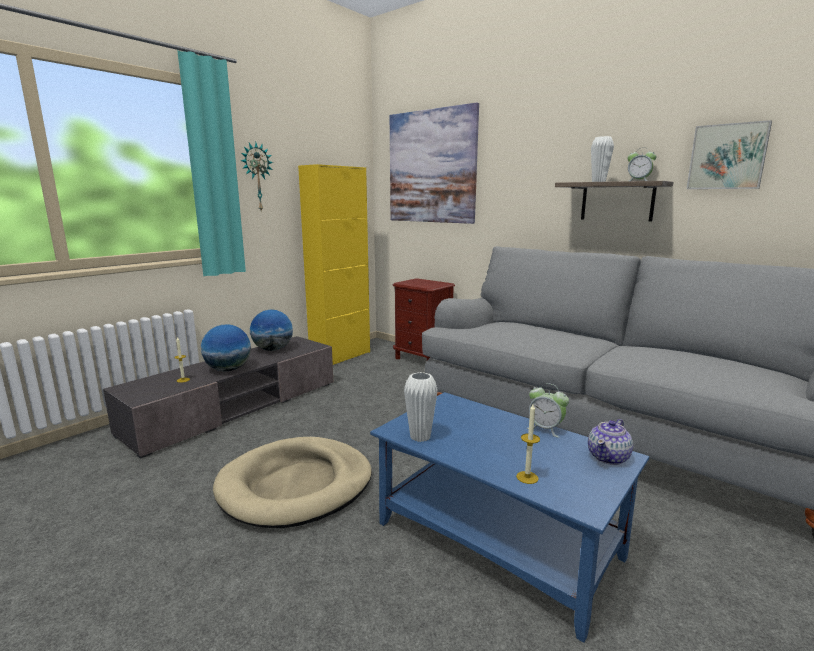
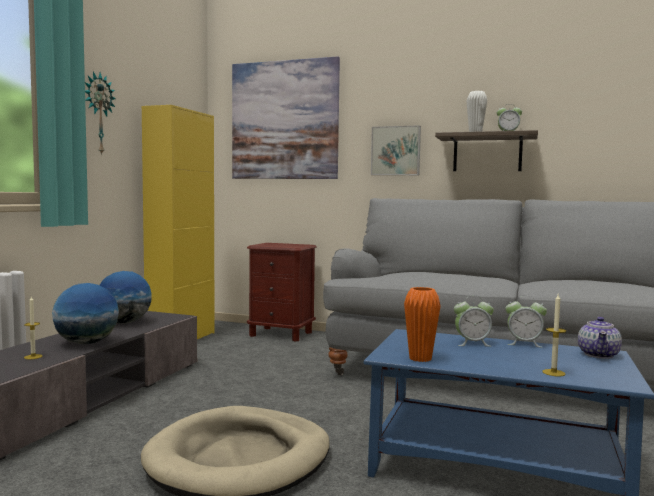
camera: 20 degrees left, 10 degrees down
(420, 437) = (420, 358): white vase -> orange vase
(492, 422) = (472, 343): none -> alarm clock
(727, 157) = (580, 114): picture -> picture (396, 151)

